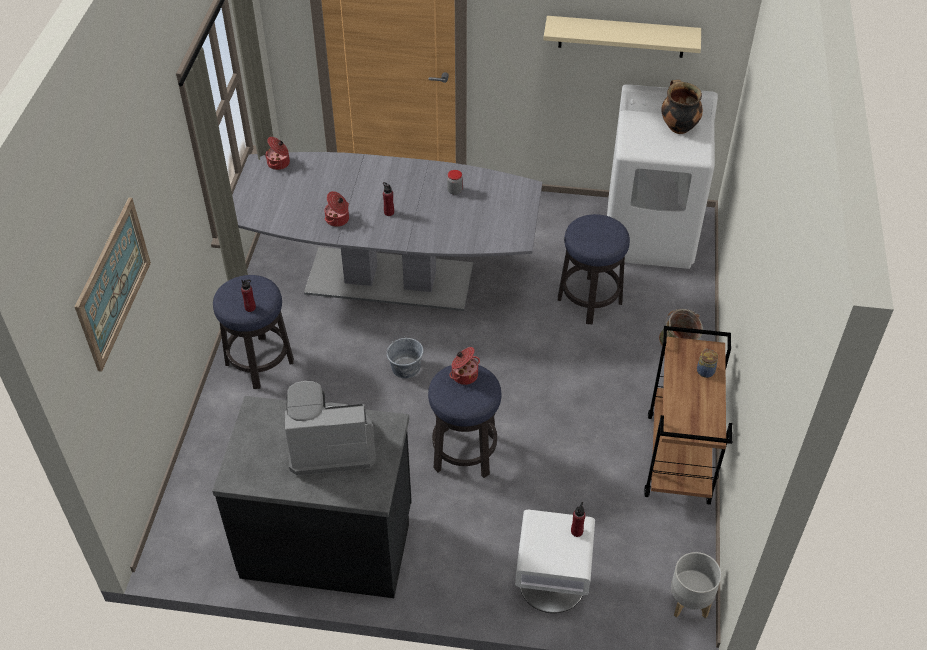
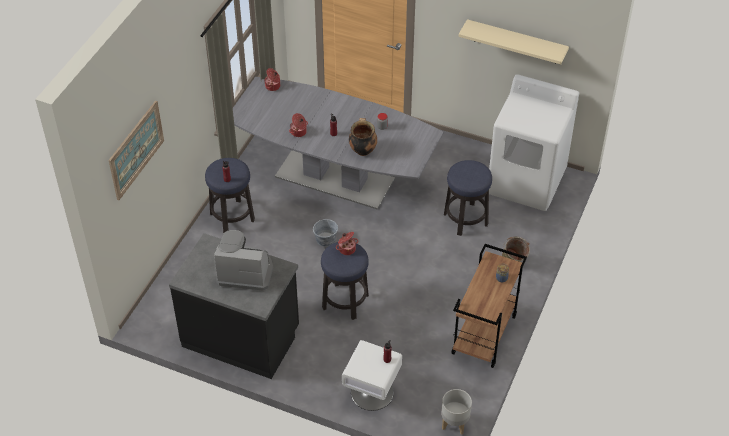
camera: 15 degrees right, 0 degrees up
(678, 127) = (545, 111): cooking pot -> cooking pot (362, 150)

